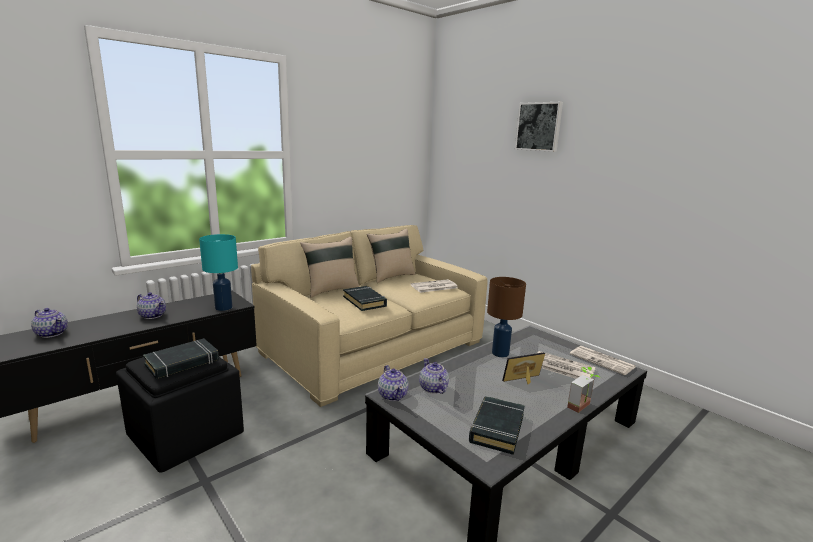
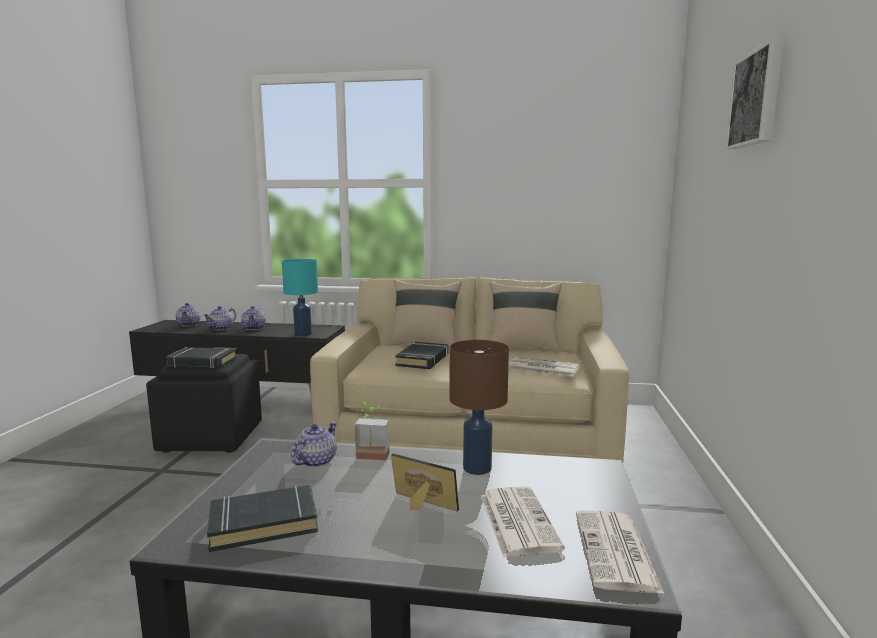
camera: 50 degrees right, 5 degrees down
(393, 395) = (273, 449): teapot -> teapot (221, 328)
(583, 408) = (405, 574): potted plant -> potted plant (371, 459)

